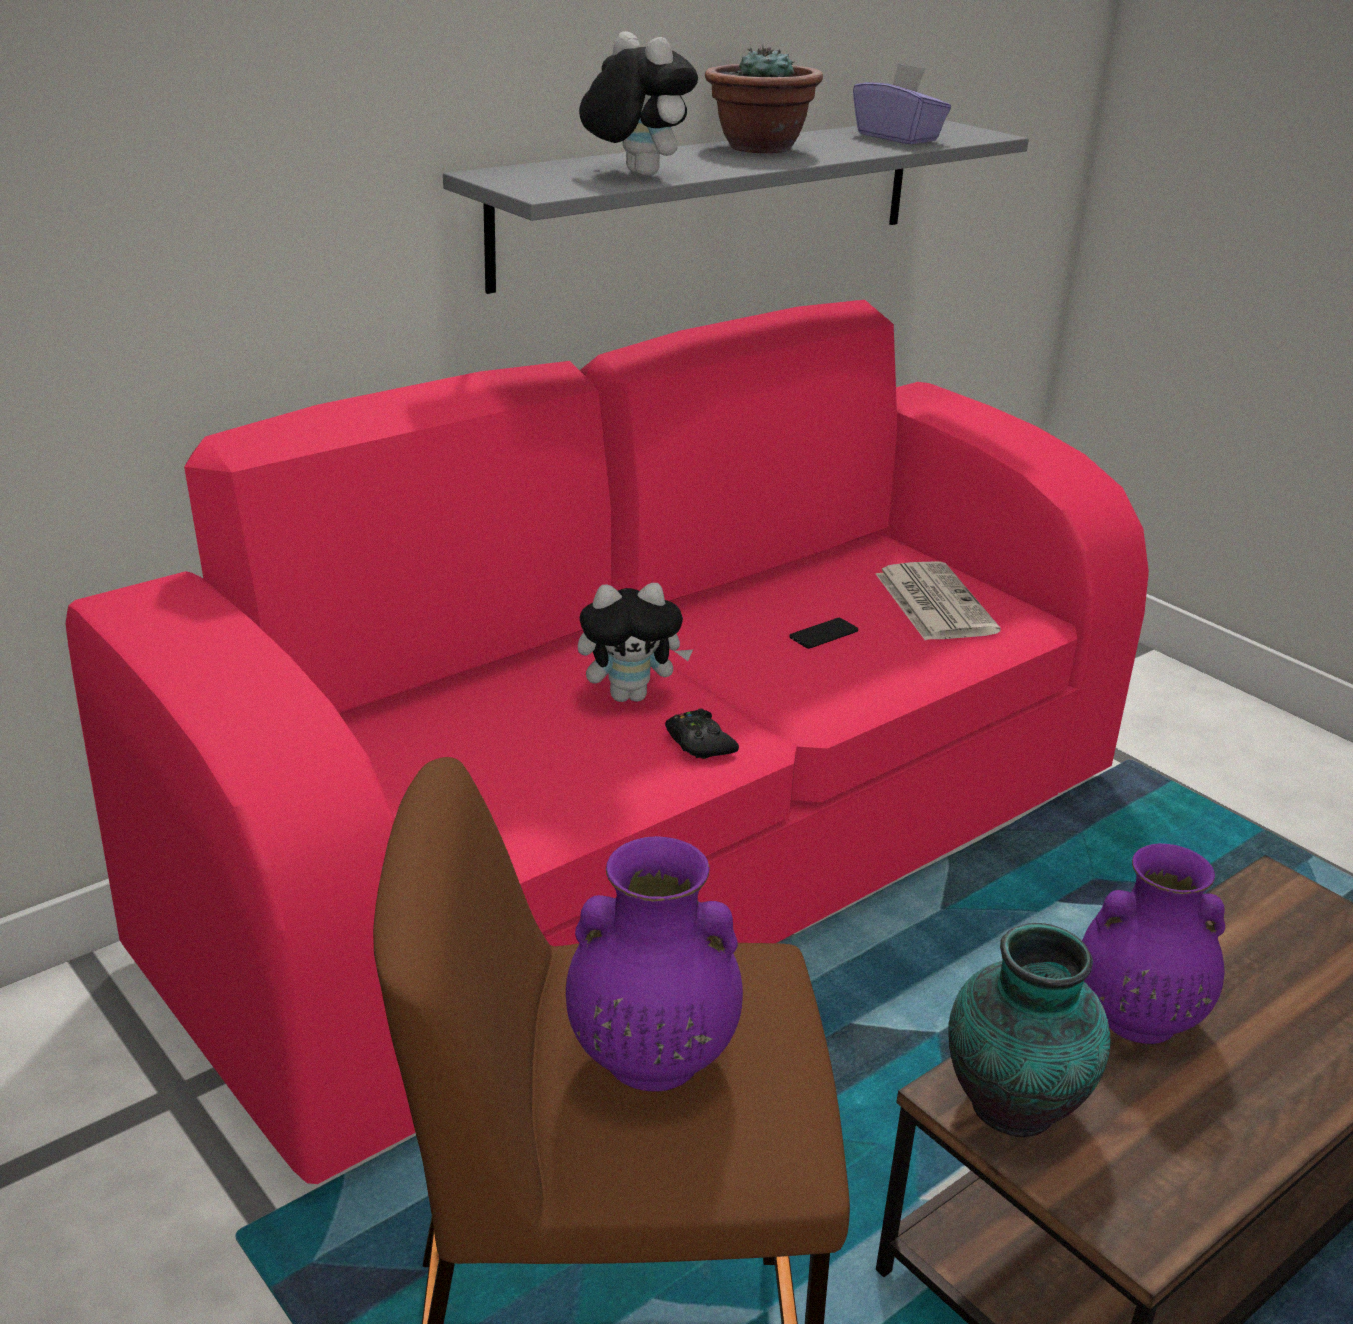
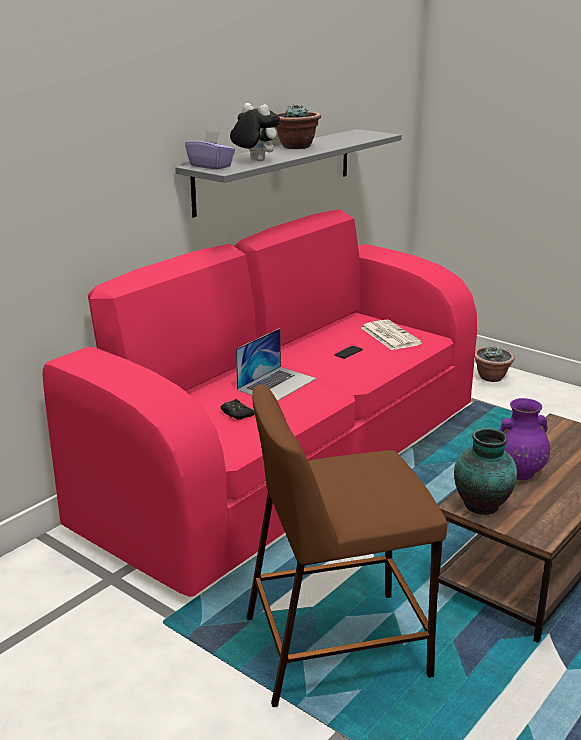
camera: 10 degrees left, 5 degrees down
(630, 695) = (277, 384): plush toy -> laptop
(649, 1058) = (357, 487): purple vase -> none
(699, 743) = (314, 397): black game controller -> black game controller (236, 414)
(898, 137) = (349, 138): purple tissue box -> purple tissue box (211, 166)
(1181, 706) = (491, 377): none -> potted plant

